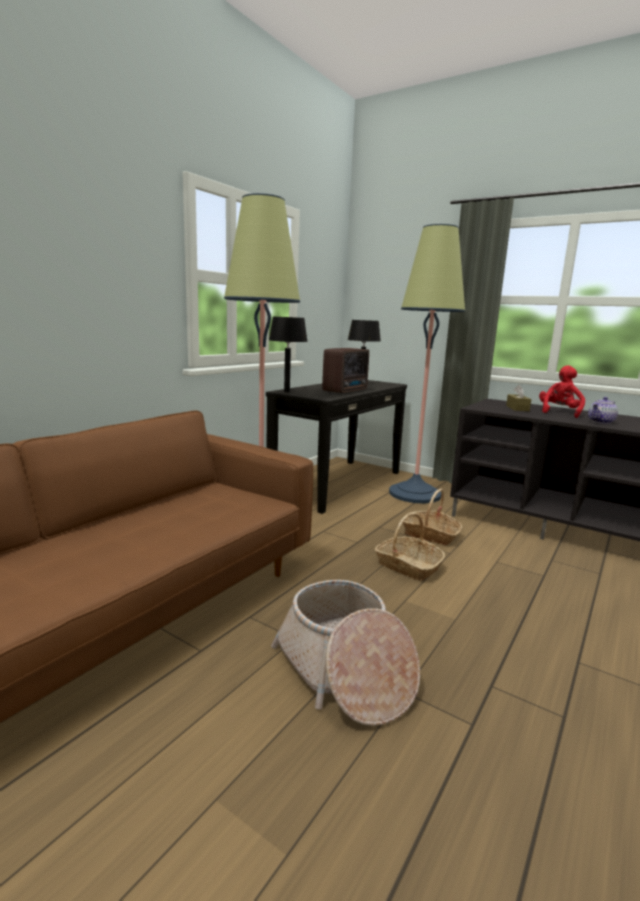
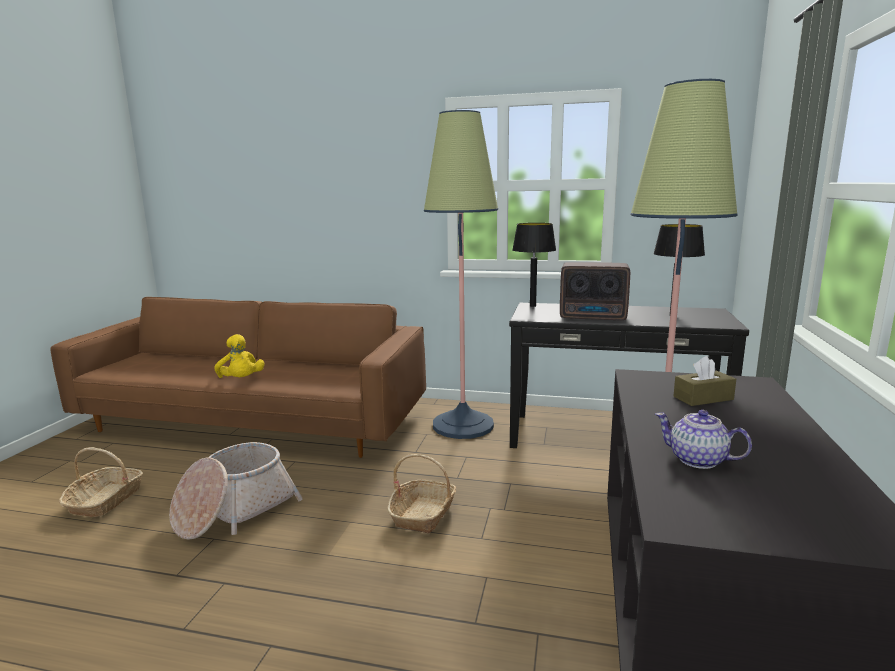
camera: 70 degrees right, 0 degrees up
(143, 555) = (241, 380): none -> yellow plush toy
(430, 535) = (522, 519): basket -> basket (105, 500)
(559, 412) = (733, 427): red plush toy -> none

